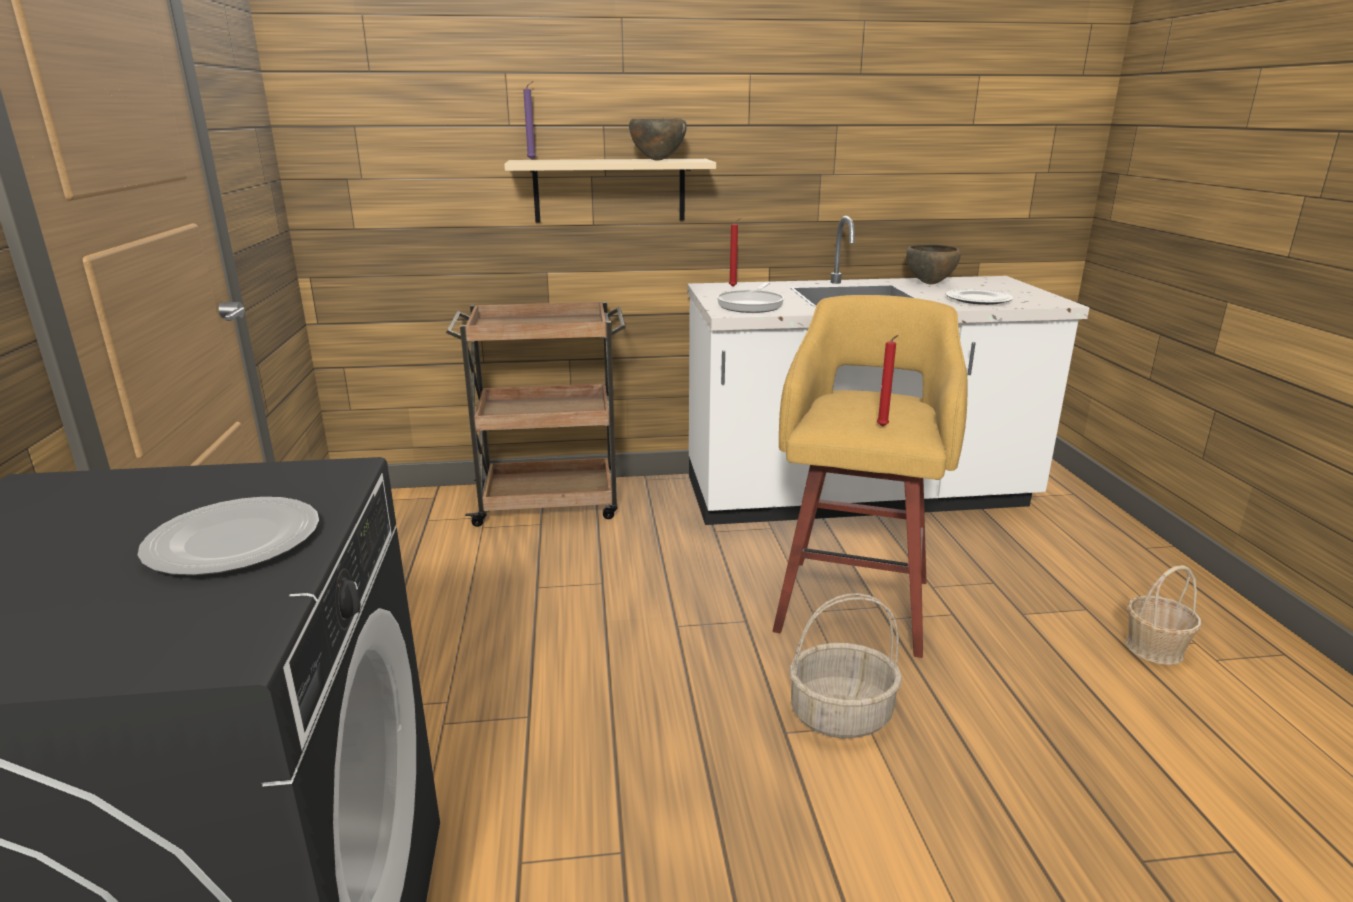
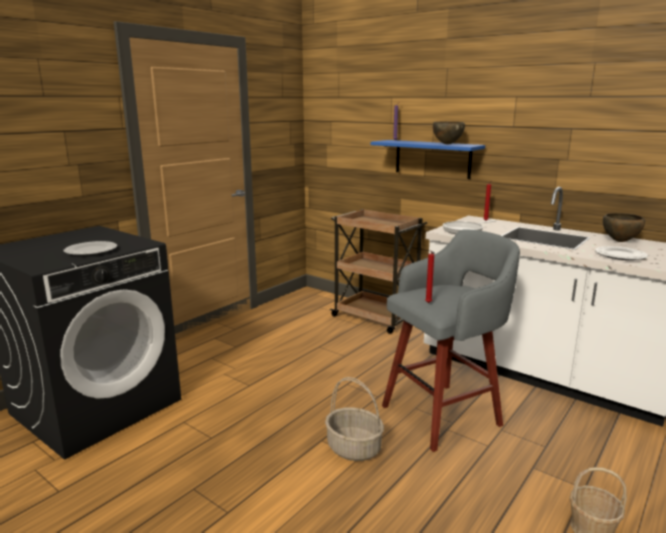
camera: 45 degrees right, 5 degrees down
(609, 190) = (432, 158): beige shelf -> blue shelf
(854, 601) = (444, 414): yellow stool -> grey stool

